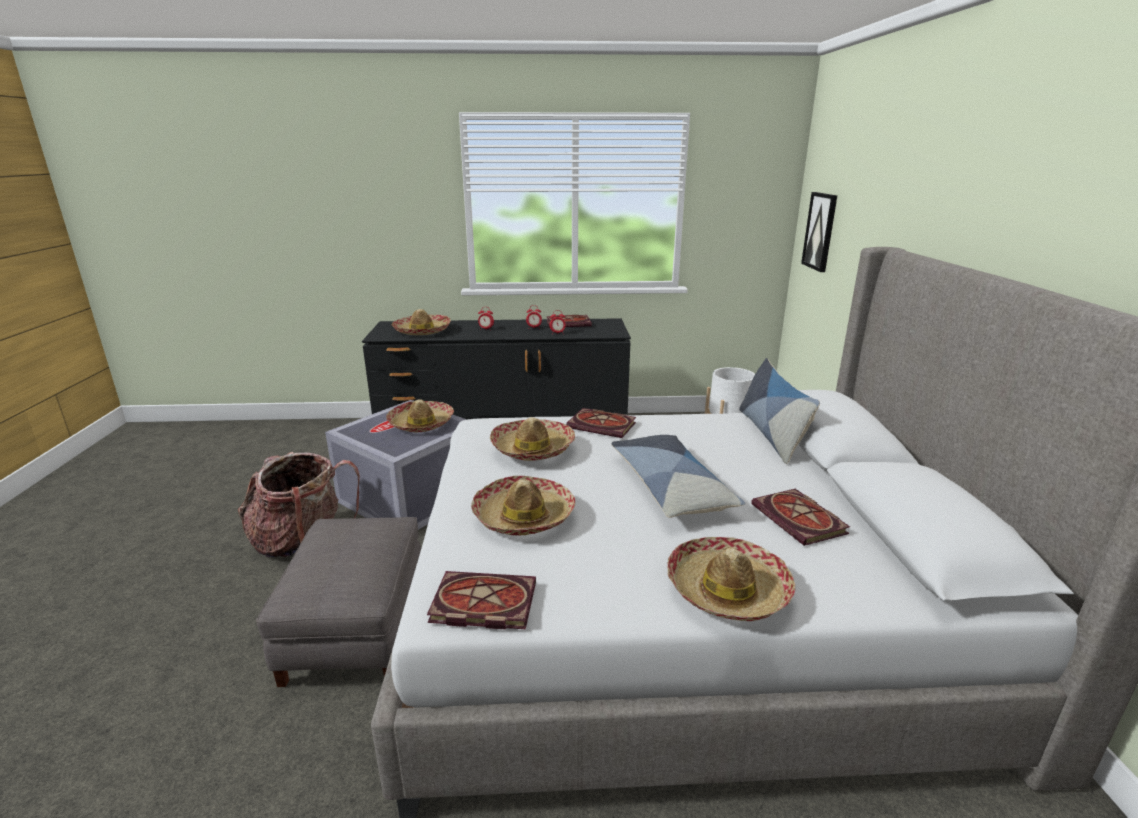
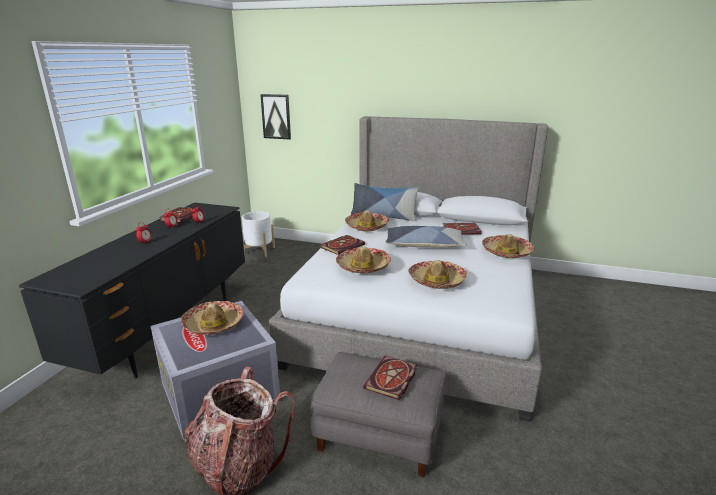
camera: 70 degrees left, 0 degrees up
(422, 331) = (102, 266): hat -> hat (366, 226)
(480, 604) = (510, 300): book -> book (391, 380)

